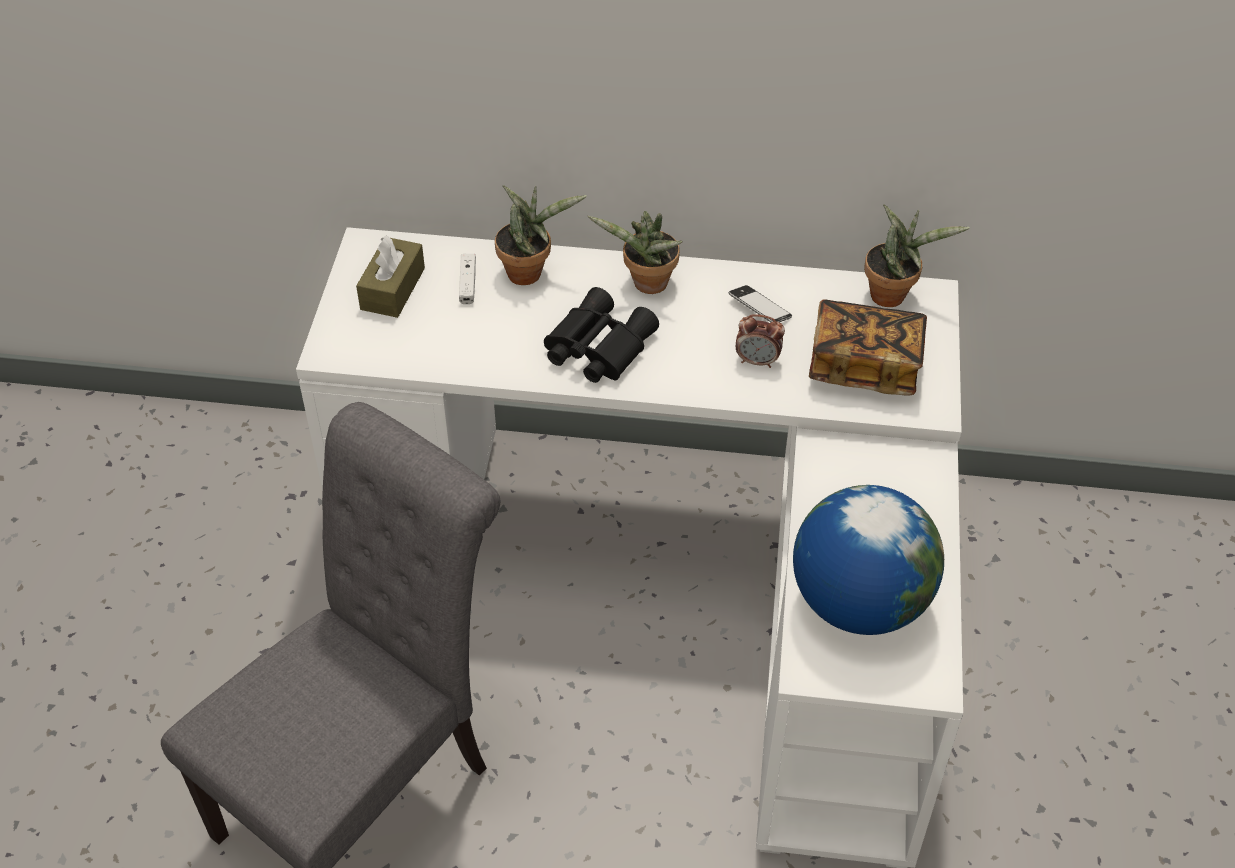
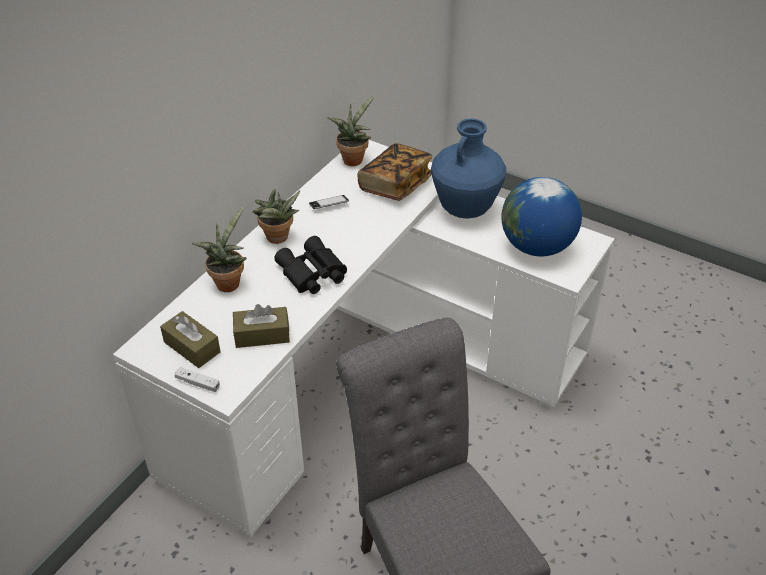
camera: 65 degrees left, 5 degrees down
(449, 344) = (262, 335): none -> brown tissue box
(467, 283) = (216, 311): white game controller -> white game controller (198, 383)
(757, 361) = (366, 218): alarm clock -> none
(889, 479) = (465, 209): none -> blue vase

